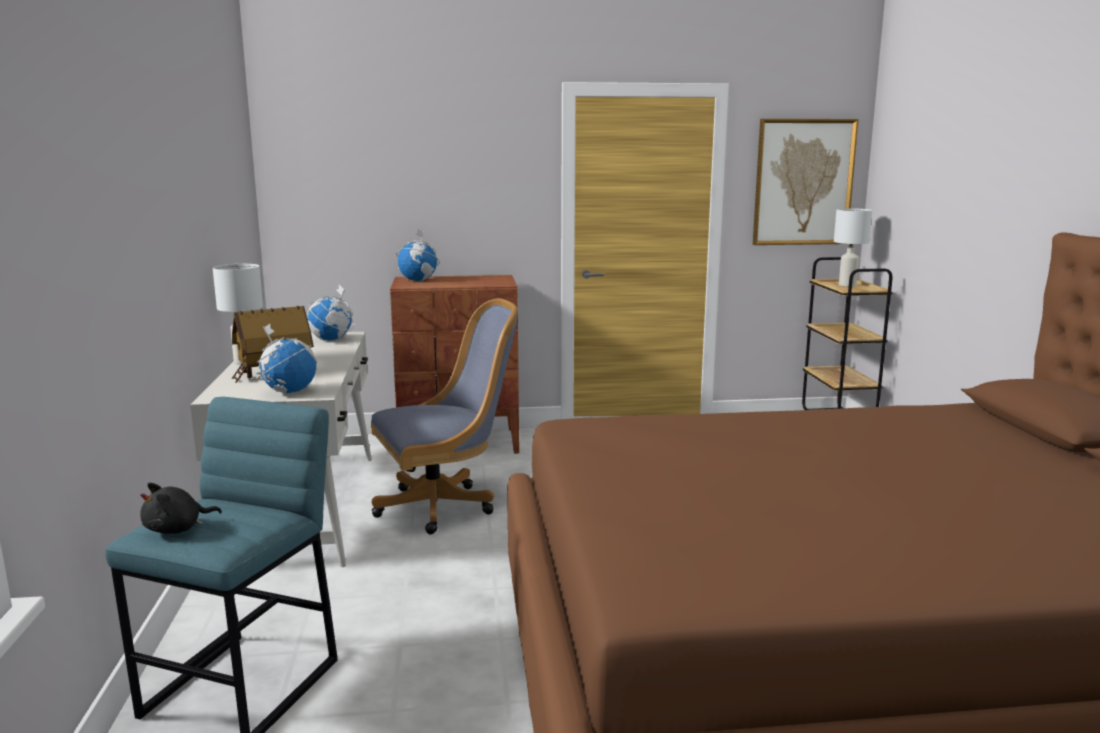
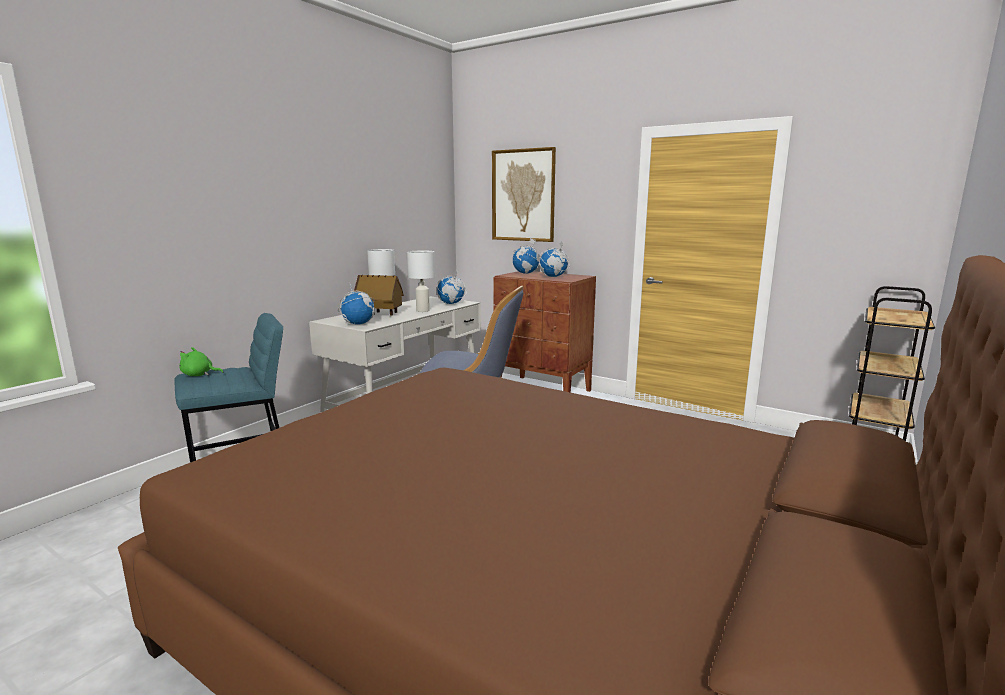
camera: 40 degrees right, 0 degrees up
(177, 529) = (199, 375): black plush toy -> green plush toy
(470, 281) = (553, 276): none -> globe
(803, 182) = (871, 209): picture -> picture (523, 195)
(846, 285) = (898, 316): white table lamp -> white table lamp (422, 310)

